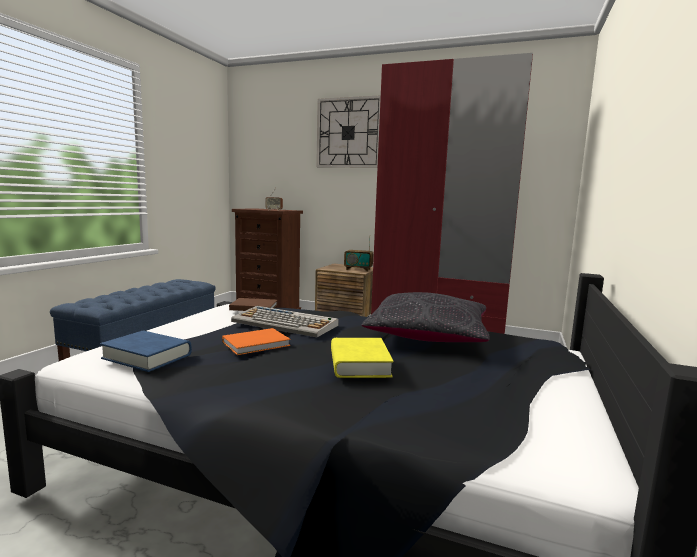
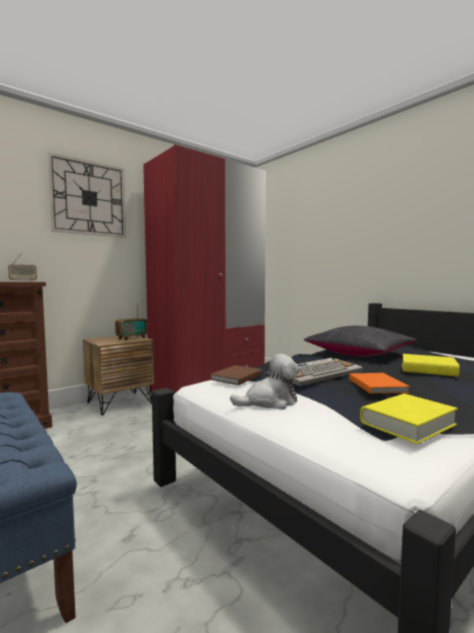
camera: 60 degrees left, 5 degrees down
(147, 356) = (407, 424): blue book -> yellow book
(198, 323) = (269, 402): none -> plush toy

